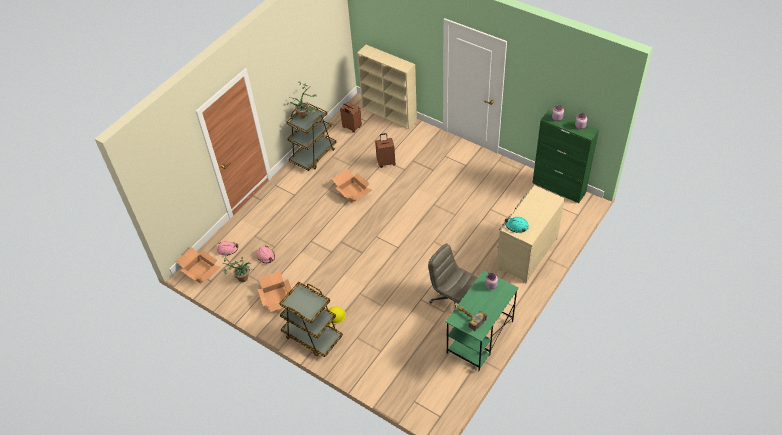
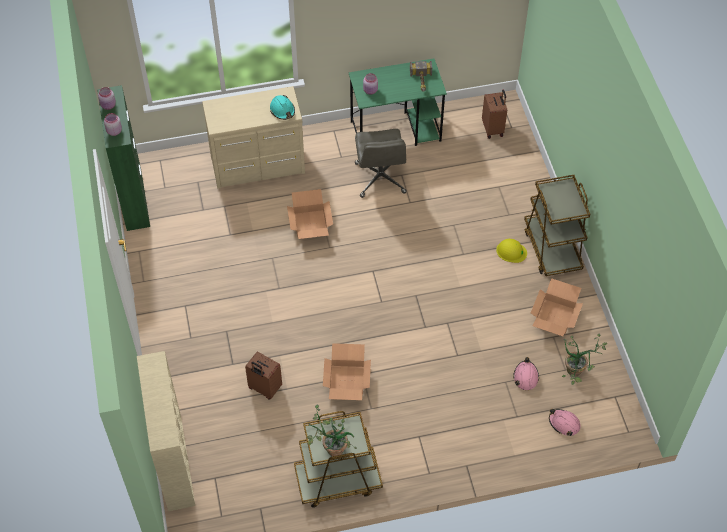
camera: 140 degrees left, 5 degrees up
(200, 271) = (618, 420): cardboard box -> cardboard box (311, 224)
(351, 127) = (244, 484): brown suitcase -> brown suitcase (493, 129)

